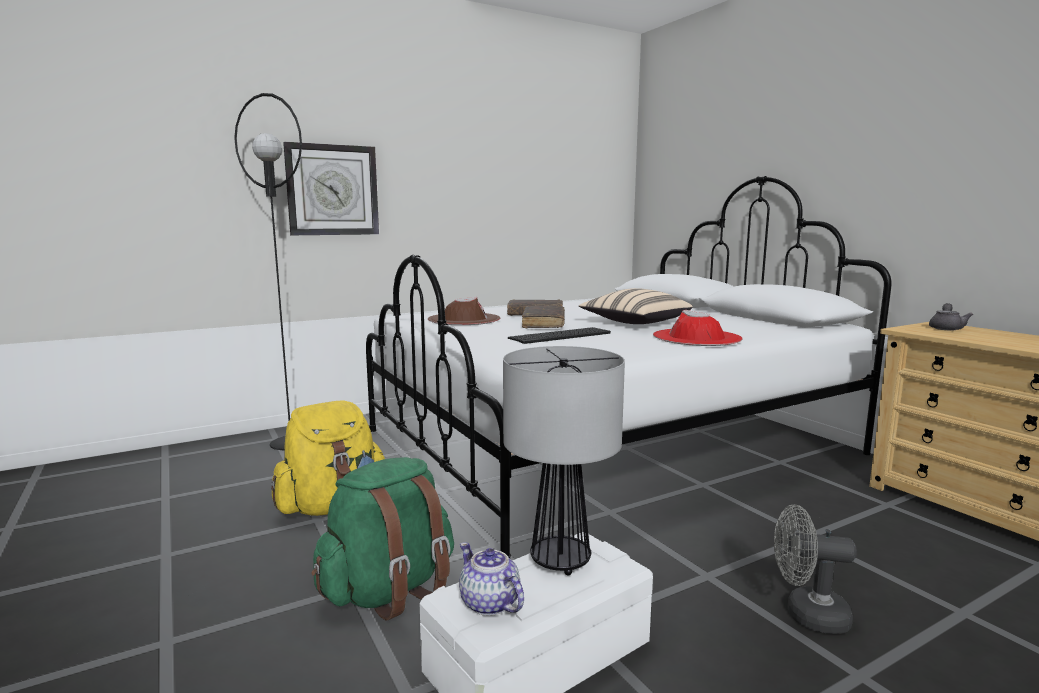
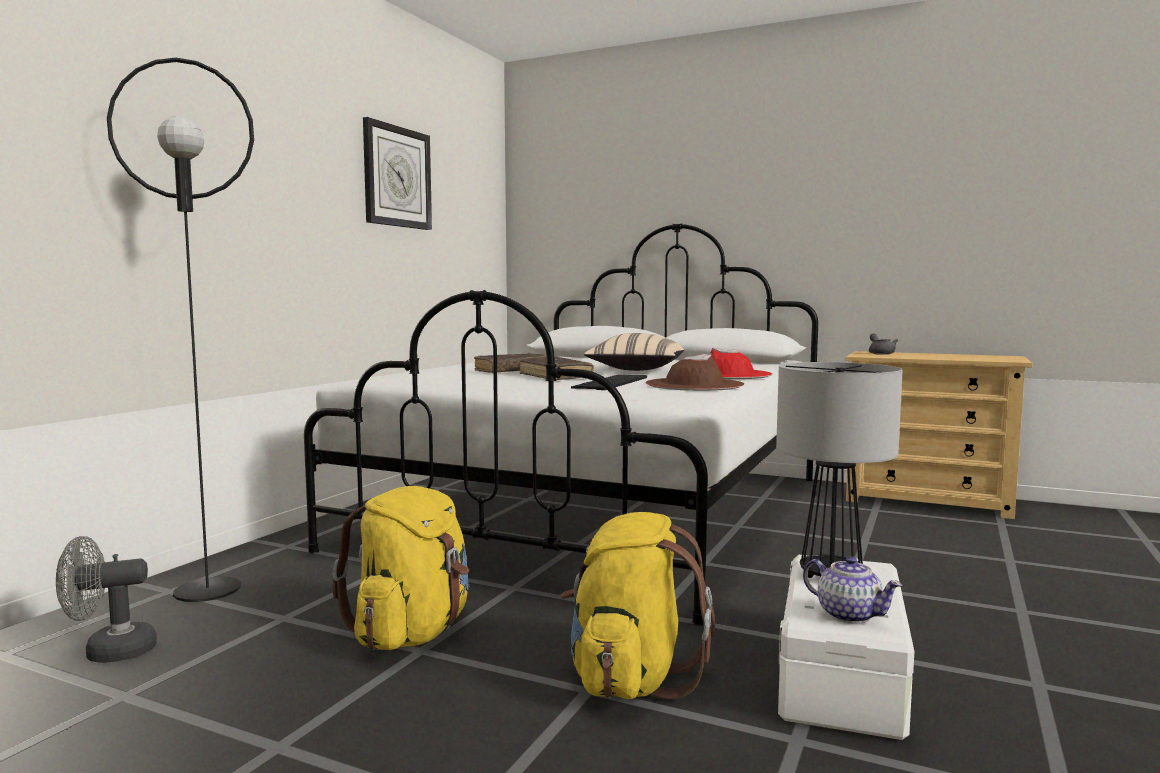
camera: 35 degrees left, 5 degrees down
(332, 190) = (216, 210): wall clock -> wall clock (397, 177)
(390, 590) = (630, 679): green backpack -> yellow backpack
(464, 319) = (452, 380): brown hat -> brown hat (694, 385)
(489, 604) = (848, 614): teapot -> teapot turned 150 degrees counterclockwise
(807, 615) = (943, 588): grey fan -> grey fan (108, 652)

